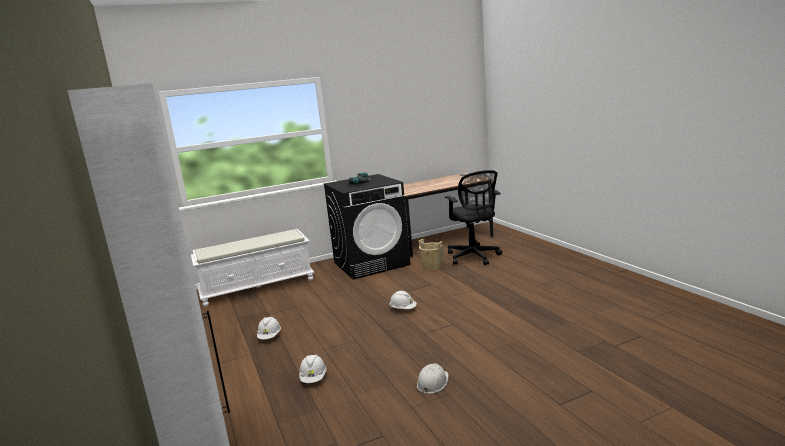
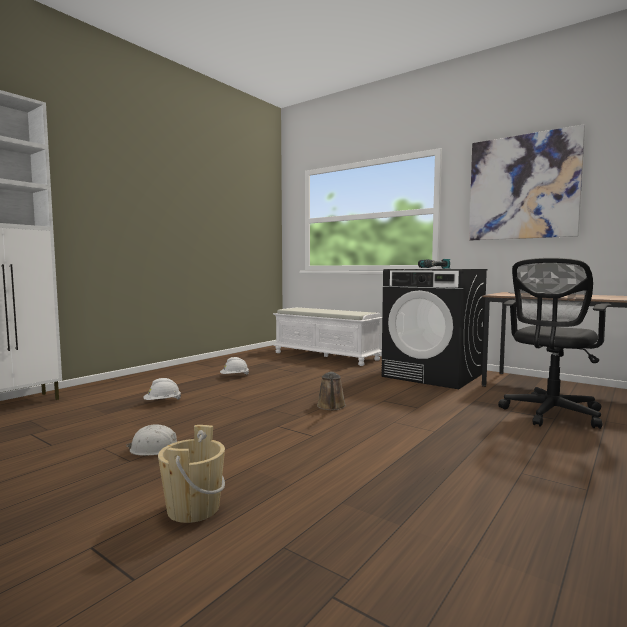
camera: 60 degrees right, 10 degrees down
(385, 110) = (522, 187): none -> picture
(403, 309) = (331, 406): white hard hat -> brown watering can
(432, 266) = (472, 399): beige bucket -> beige bucket (193, 508)

